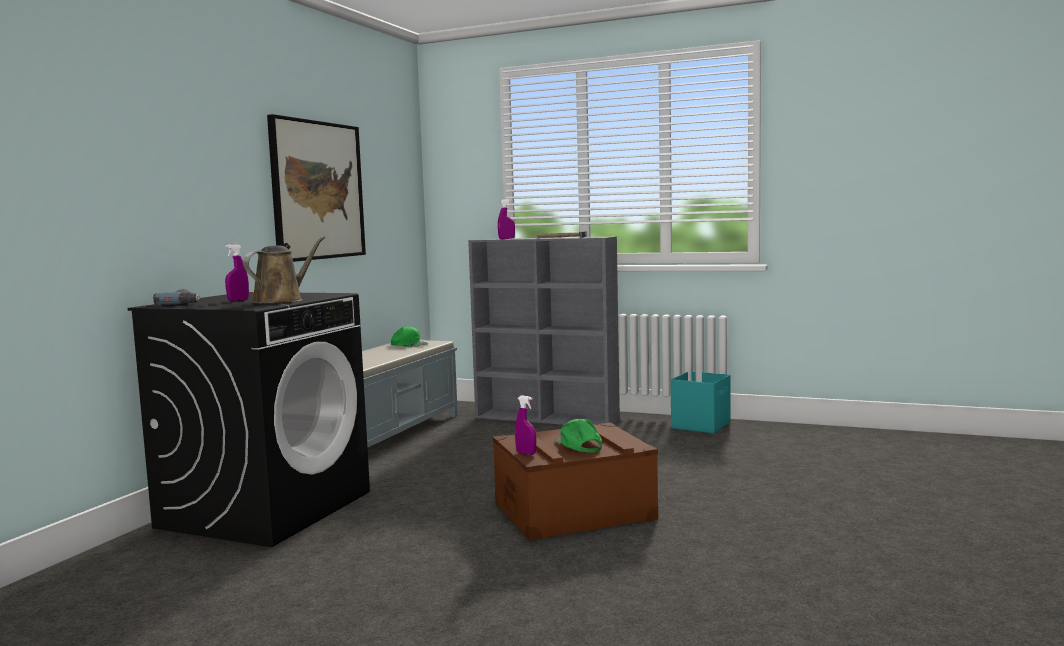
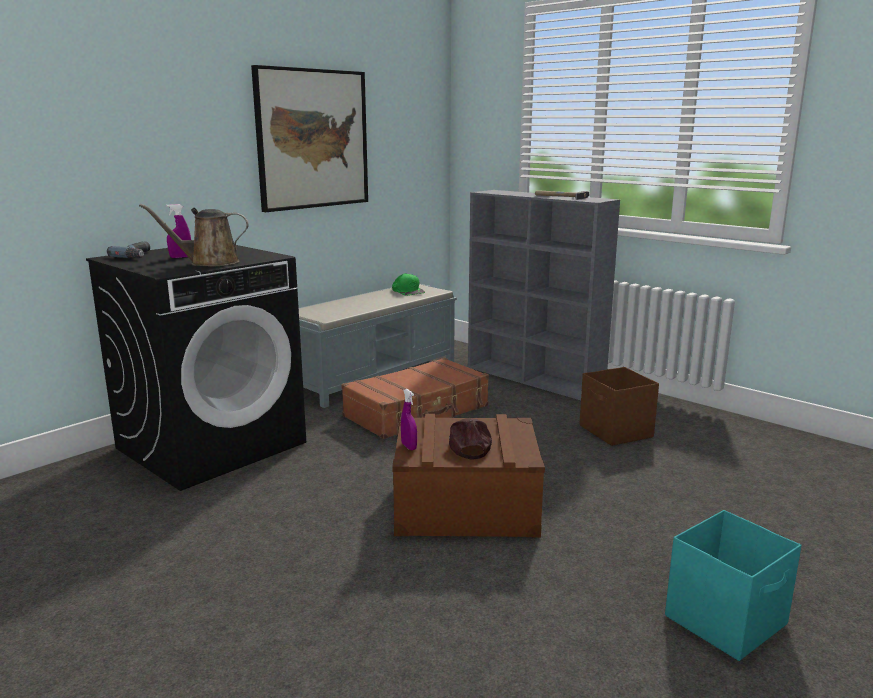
camera: 20 degrees right, 10 degrees up
(282, 300) = (209, 263): brown watering can -> brown watering can turned 150 degrees counterclockwise
(460, 455) = (417, 412): none -> brown suitcase
(506, 238) = (507, 193): purple spray bottle -> none
(579, 445) = (468, 446): green cap -> brown cap
(654, 444) = (616, 432): none -> brown storage box
(701, 425) = (686, 414): turquoise storage box -> turquoise storage box (727, 620)

